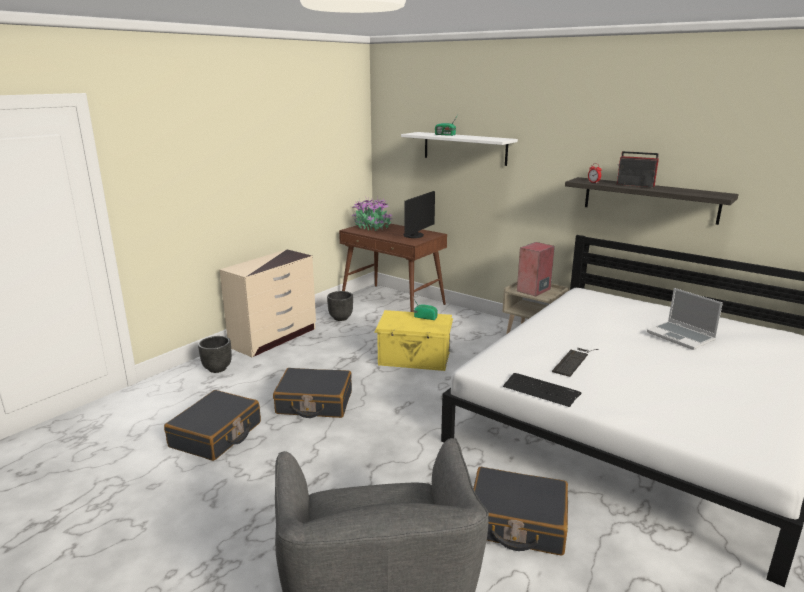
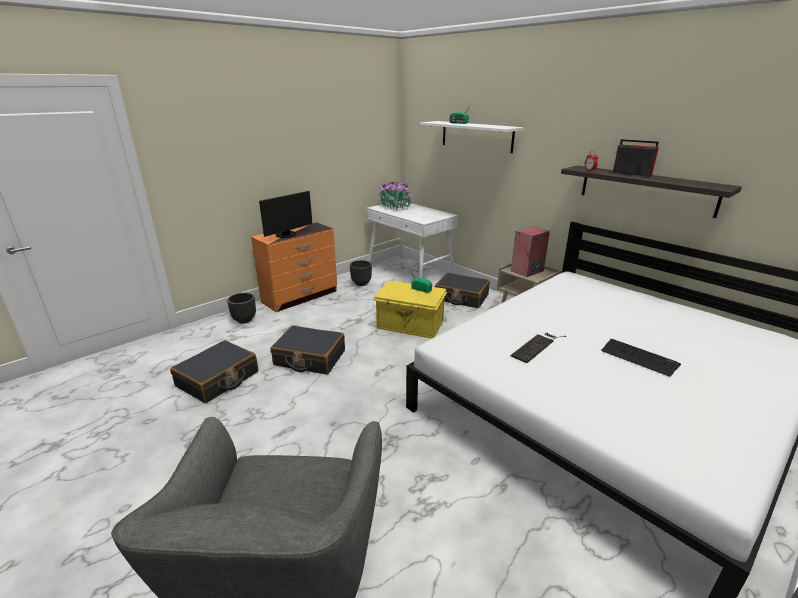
camera: 10 degrees right, 5 degrees up
(274, 338) = (300, 296): beige dresser -> orange dresser
(393, 302) = (410, 272): brown desk -> white desk
(415, 235) = (429, 215): monitor -> monitor (287, 235)
(517, 522) = (449, 502): black suitcase -> black suitcase (461, 297)
(541, 390) = (492, 375): keyboard -> keyboard (639, 357)
(681, 336) = (658, 330): laptop -> none

